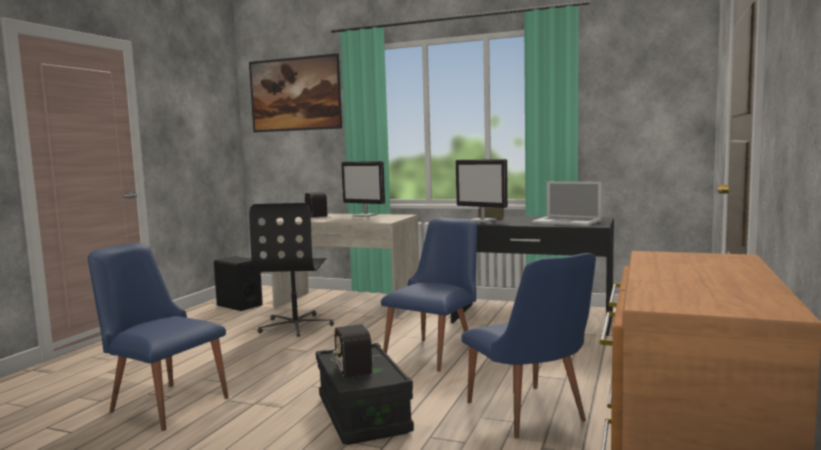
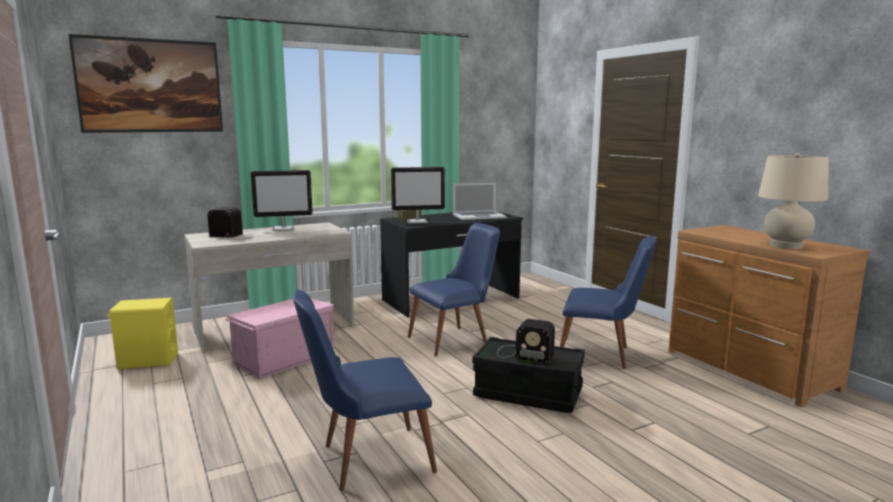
camera: 50 degrees left, 5 degrees up
(239, 305) = (148, 361): black speaker -> yellow speaker
(296, 326) = (283, 358): black office chair -> pink storage box
(436, 352) = (455, 339): blue chair -> blue chair turned 75 degrees clockwise
(673, 288) = (786, 246): none -> beige table lamp

